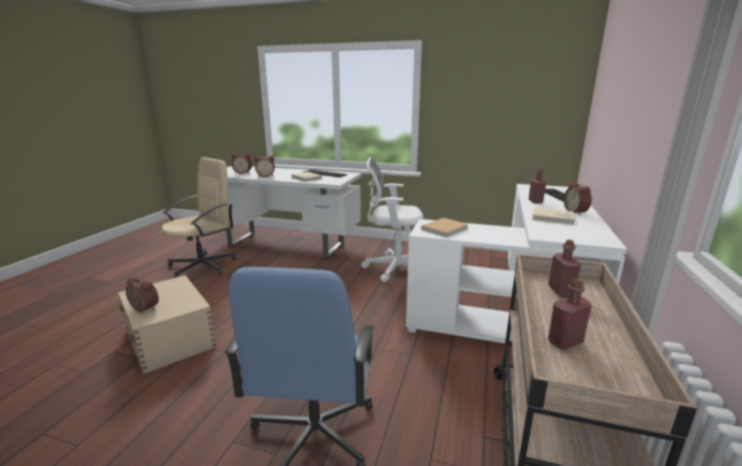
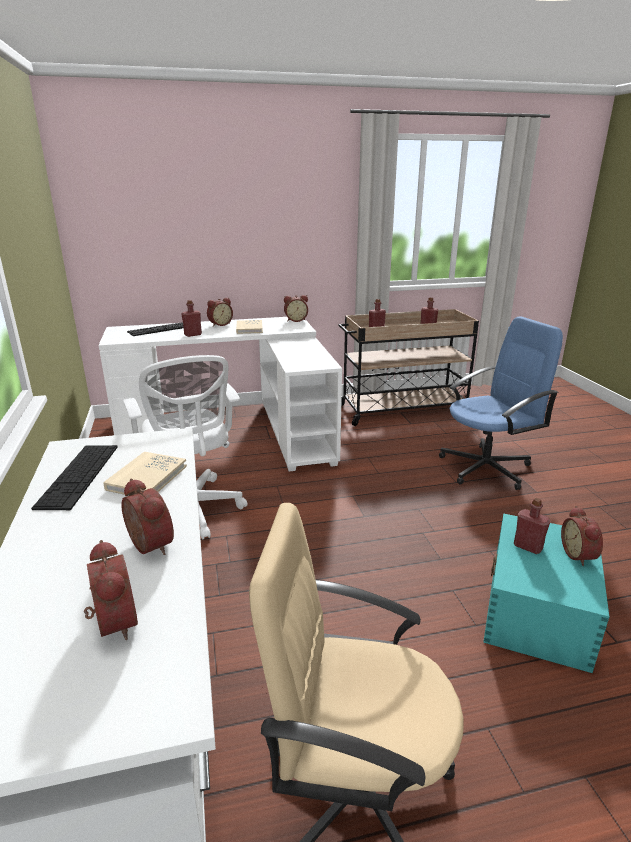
camera: 120 degrees left, 5 degrees up
(170, 338) = (536, 611): beige storage box -> turquoise storage box
(179, 297) = (528, 547): none -> red bottle
(445, 228) = (305, 360): beige book -> none
(594, 240) = (295, 320): none -> alarm clock

